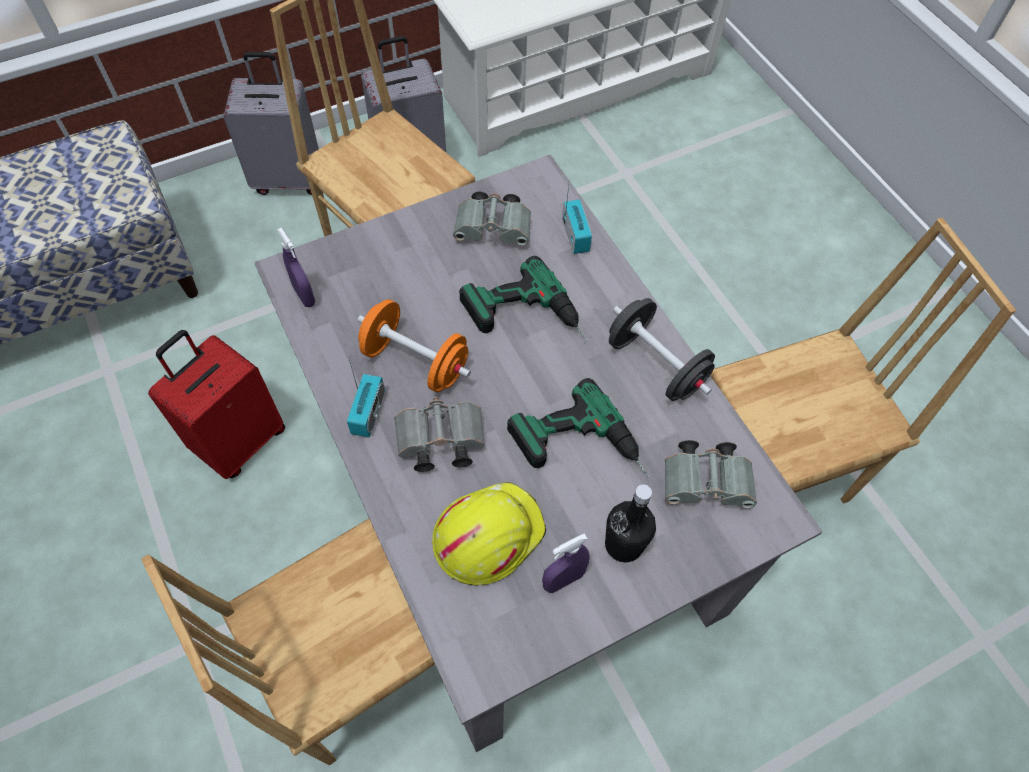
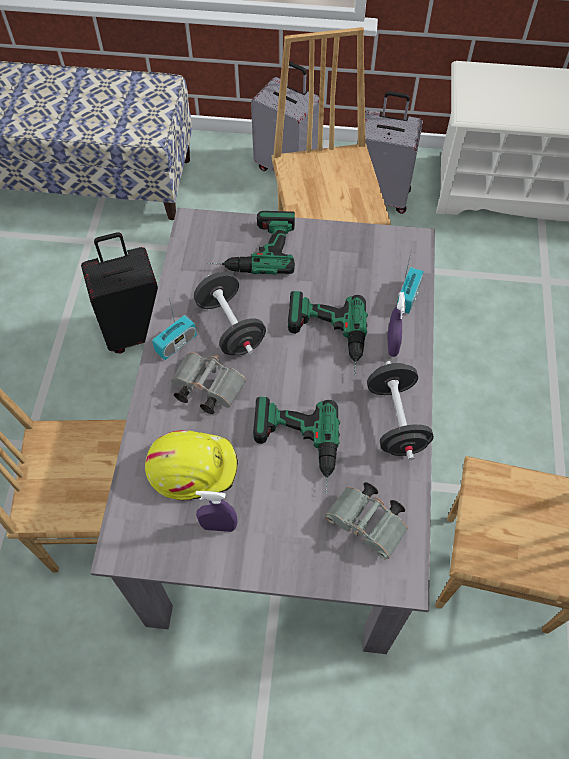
camera: 35 degrees right, 0 degrees up
(239, 440) = (136, 331): red suitcase -> black suitcase
(304, 295) = (192, 245): purple spray bottle -> purple spray bottle (392, 345)
(376, 265) = (252, 249): none -> power drill
(415, 361) = (230, 327): orange dumbbell -> black dumbbell
(495, 230) = (352, 264): grey binoculars -> none
(623, 544) = (276, 528): black bottle -> none

